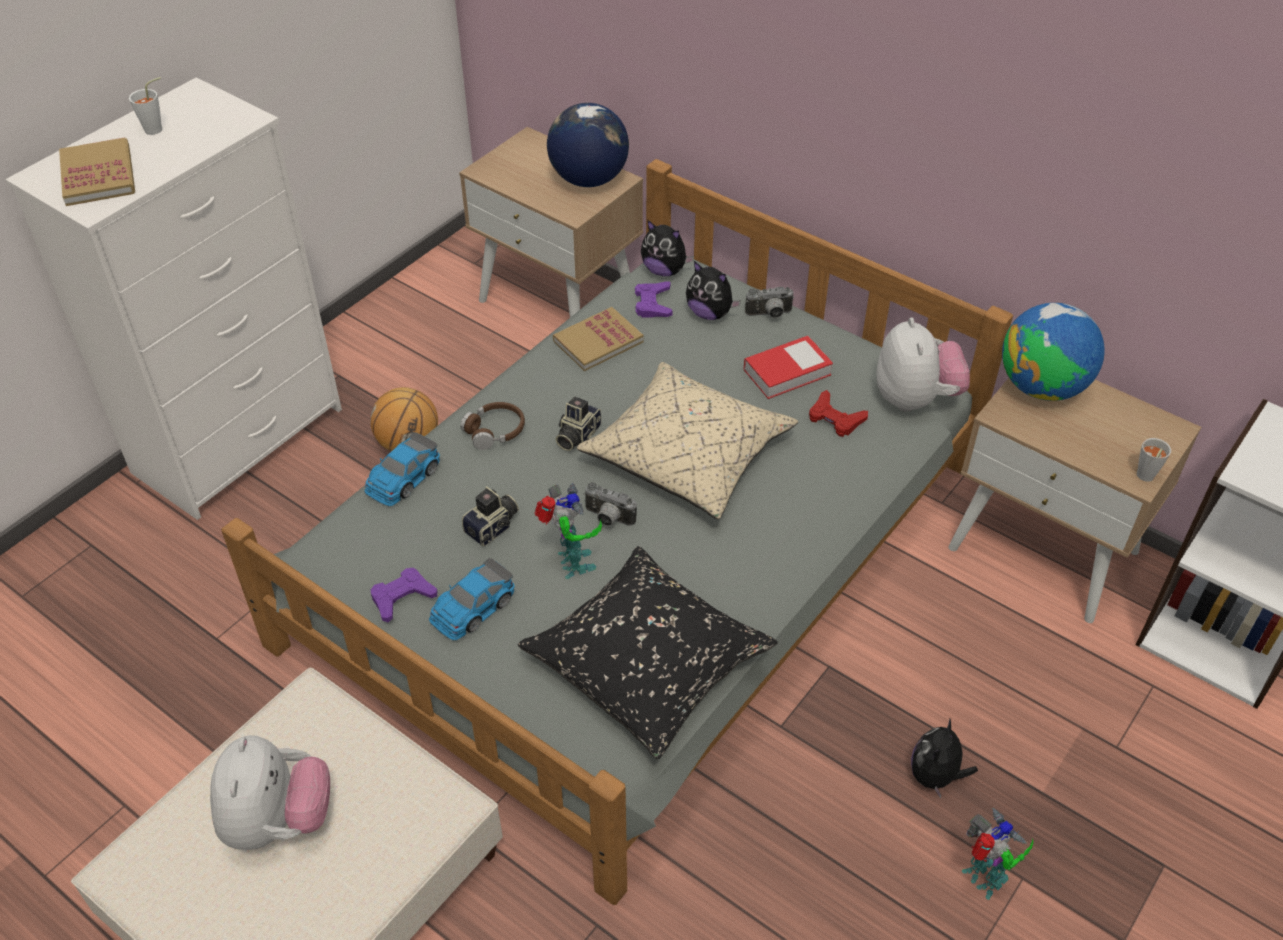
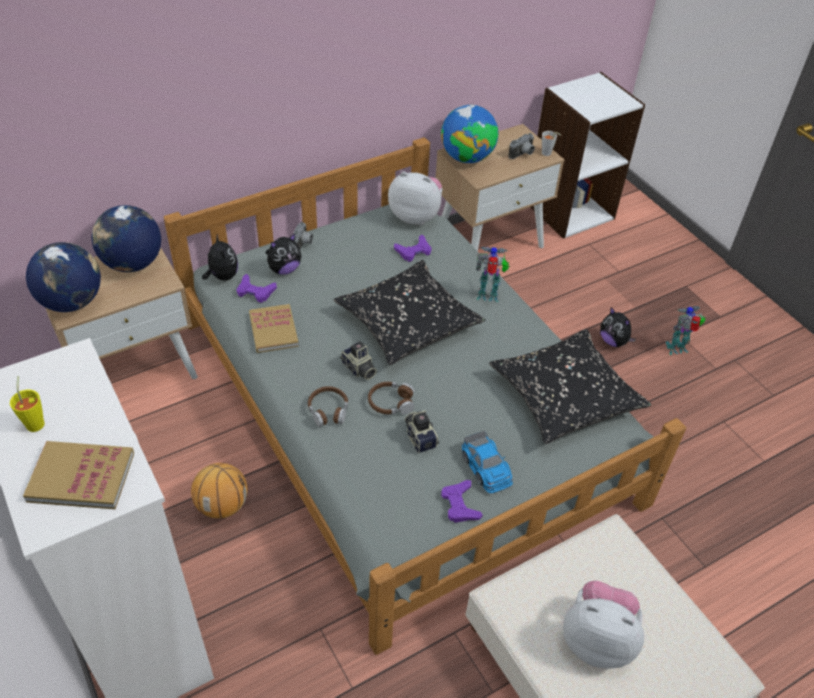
camera: 70 degrees left, 0 degrees up
(157, 128) = (35, 421): white cup -> yellow cup
(403, 478) = (345, 475): toy car -> none
(504, 164) = (72, 302): none -> globe
(536, 482) = (390, 403): none -> brown headphones
(572, 565) = (472, 407): toy robot -> toy robot (488, 296)
(607, 519) = (442, 377): camera -> camera (523, 154)
(664, 270) = (222, 276): plush toy -> plush toy turned 75 degrees counterclockwise
(687, 455) = (407, 323): beige pillow -> black pillow
(787, 372) = (362, 256): book -> none
(835, 418) = (413, 251): red game controller -> purple game controller

